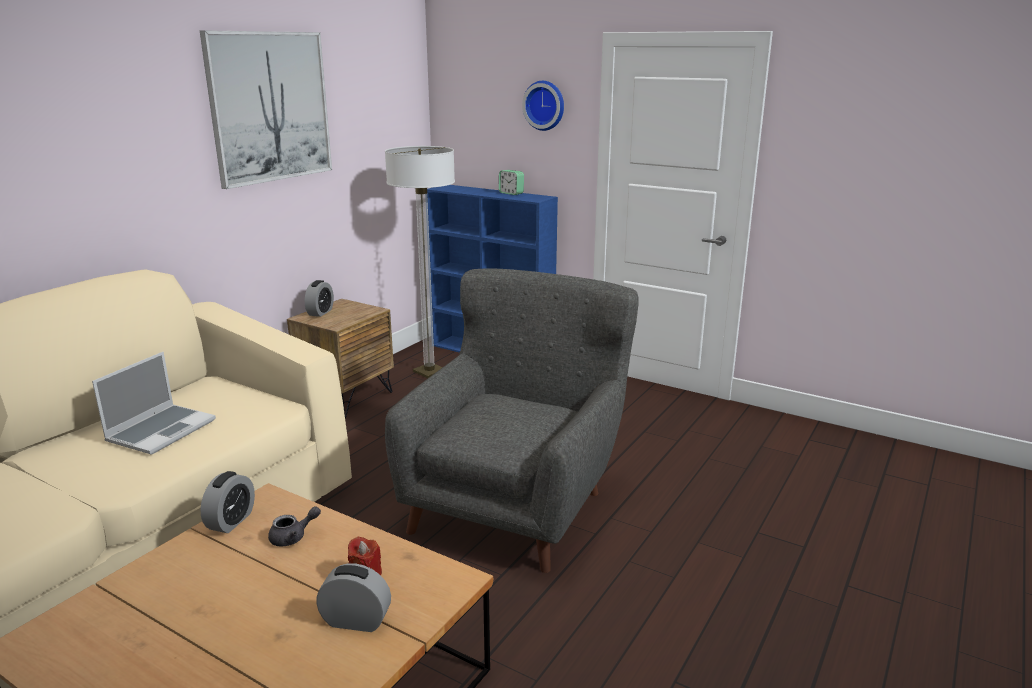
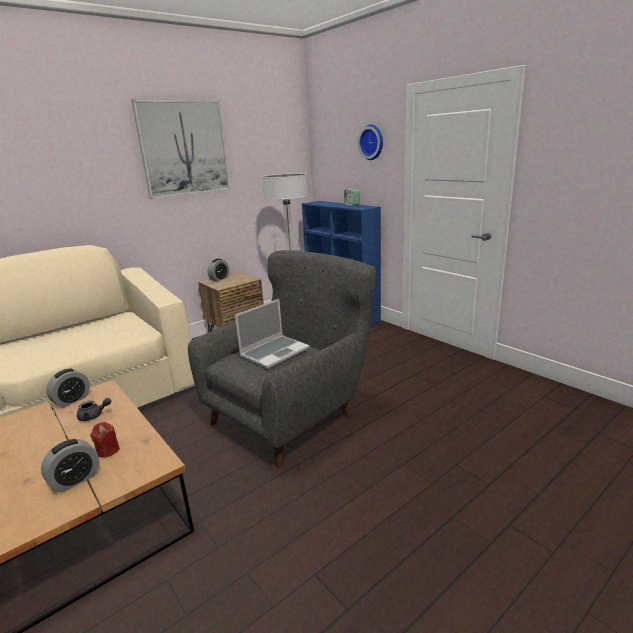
camera: 20 degrees right, 0 degrees up
(161, 430) = (74, 340): laptop -> laptop (275, 352)
(356, 621) = (75, 480): alarm clock -> alarm clock turned 105 degrees clockwise

